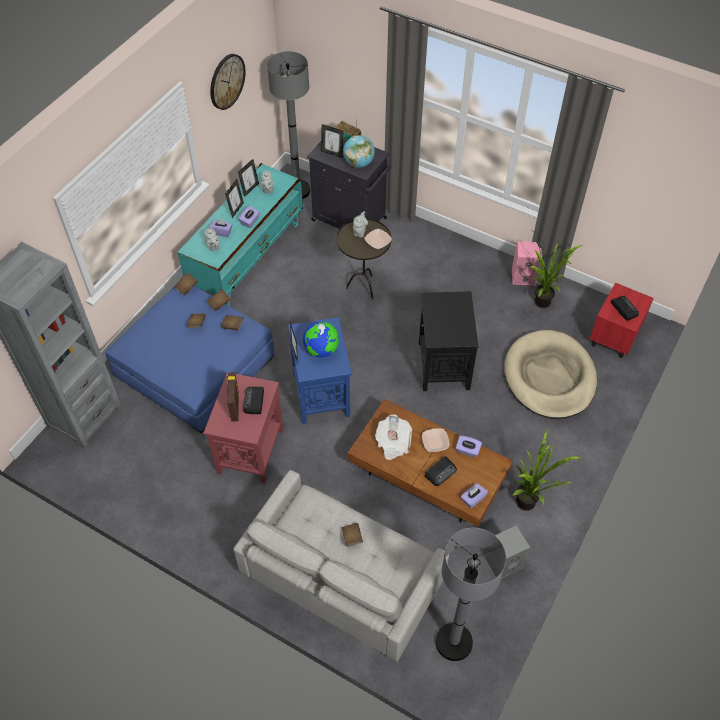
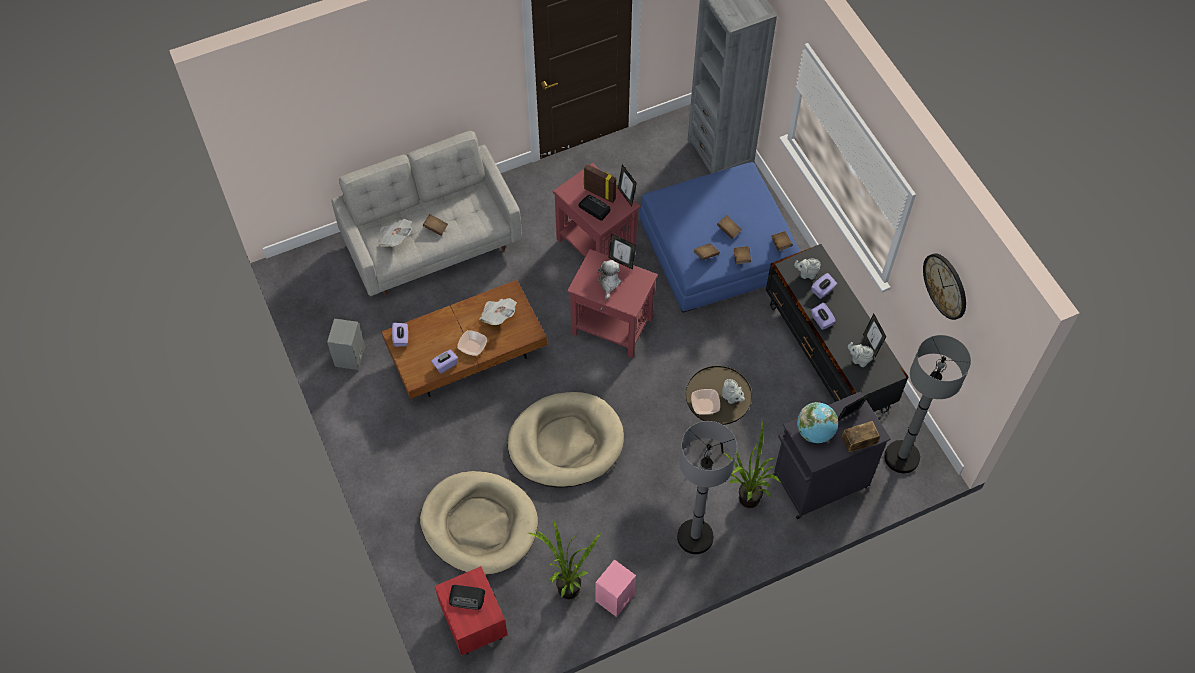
camera: 125 degrees right, 5 degrees up
(236, 210) = (847, 317): picture frame -> picture frame (626, 196)
(247, 257) = (827, 357): turquoise tv stand -> black tv stand
(321, 350) = (609, 282): globe -> plush toy
(321, 394) = (611, 326): blue side table -> red side table
(389, 564) = (395, 238): none -> newspaper
(441, 472) = (443, 332): radio -> none
(443, 365) = (565, 442): black side table -> beige dog bed
(454, 642) = (326, 283): grey floor lamp -> grey floor lamp (695, 537)
(529, 505) = (377, 410): potted plant -> potted plant (744, 500)

